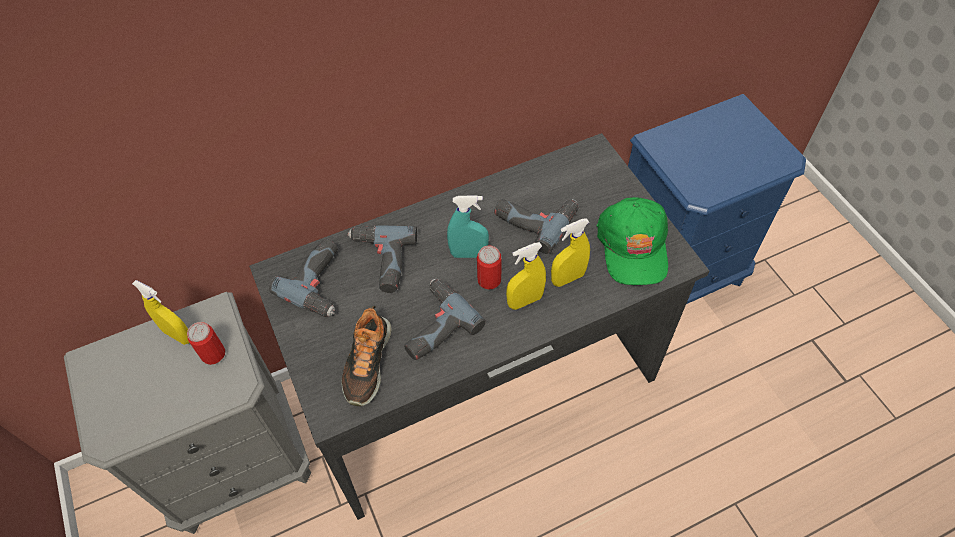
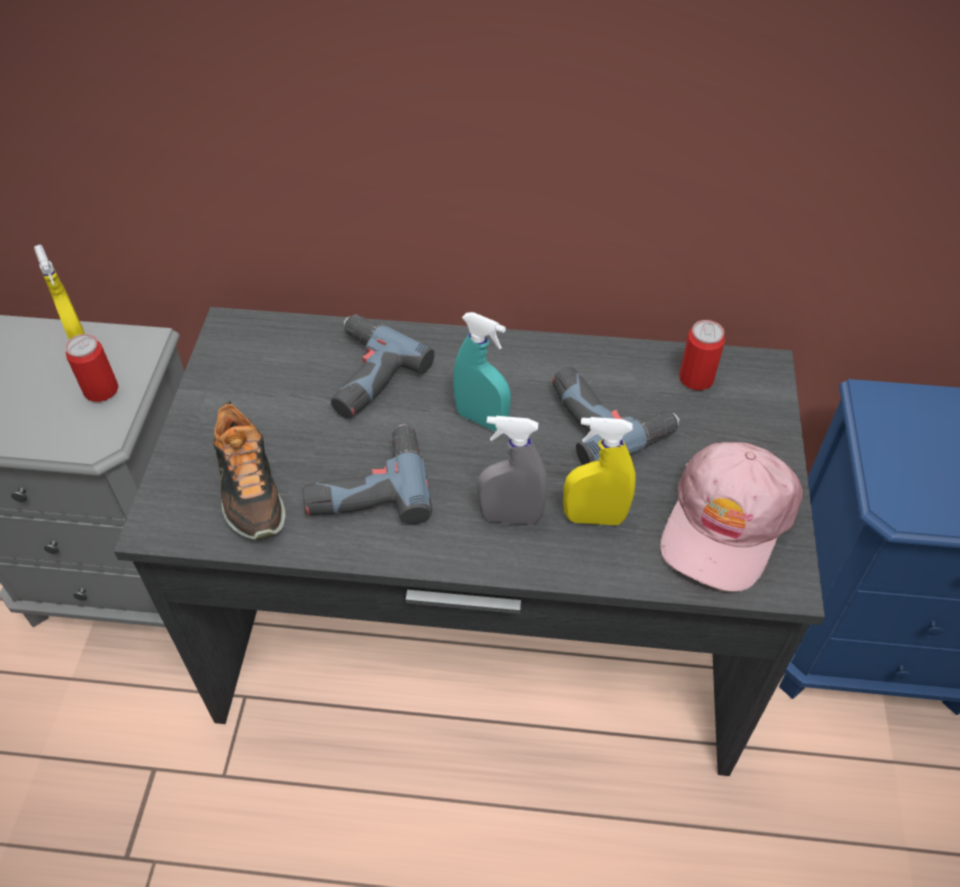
camera: 30 degrees right, 5 degrees down
(322, 282) = (274, 365): power drill -> none
(367, 363) = (249, 488): shoe -> shoe turned 60 degrees counterclockwise
(489, 280) = (483, 465): can -> can (696, 378)
(525, 301) = (510, 517): yellow spray bottle -> grey spray bottle
(633, 246) = (726, 523): green cap -> pink cap

